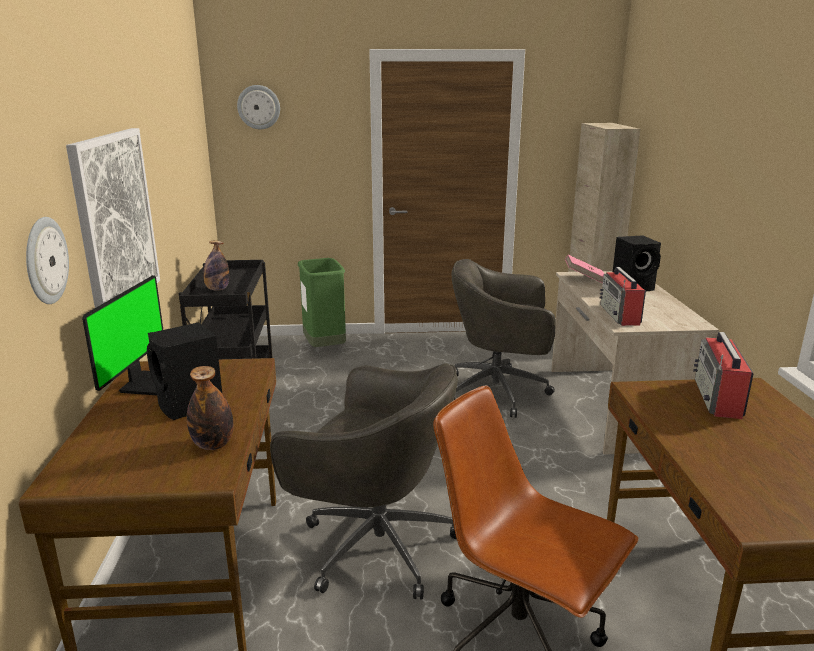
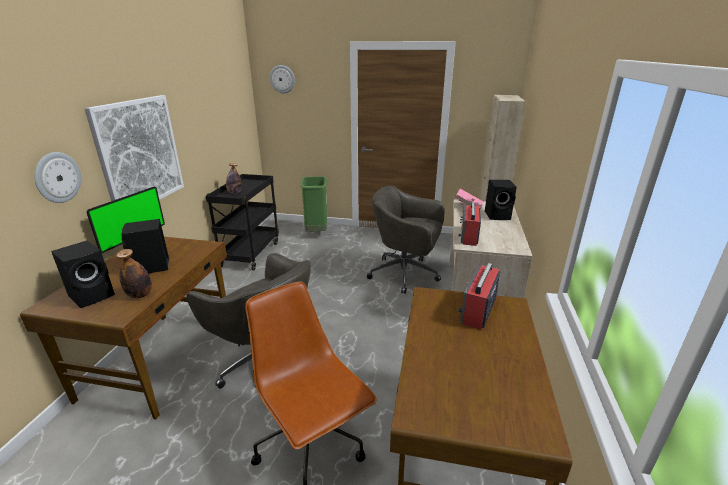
camera: 15 degrees right, 5 degrees up
(129, 455) = (93, 295): none -> black speaker

